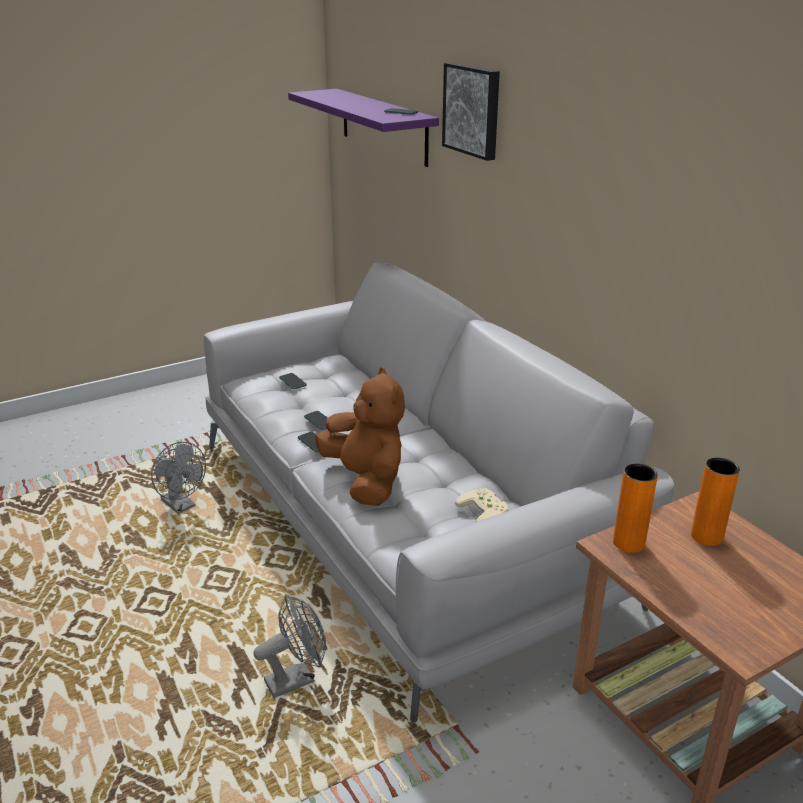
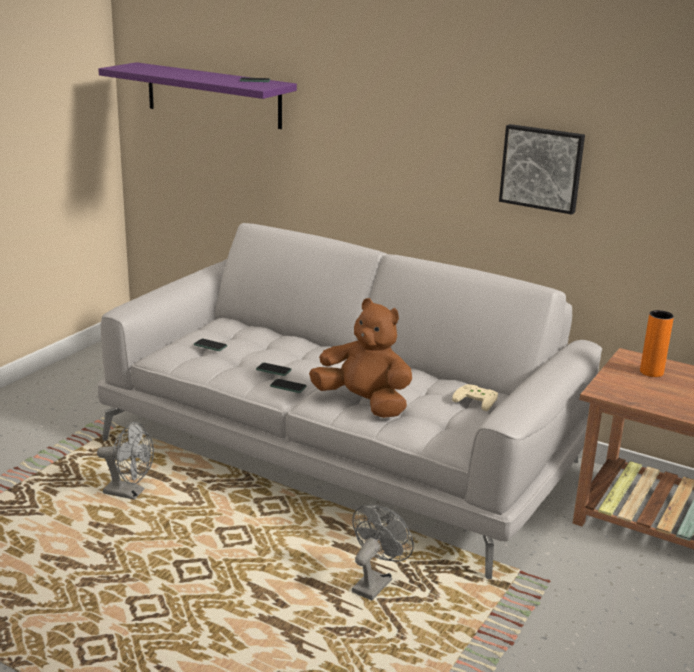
camera: 30 degrees left, 5 degrees down
(473, 110) = (343, 75): picture -> picture (542, 168)
(628, 543) = (612, 387): orange vase -> none

